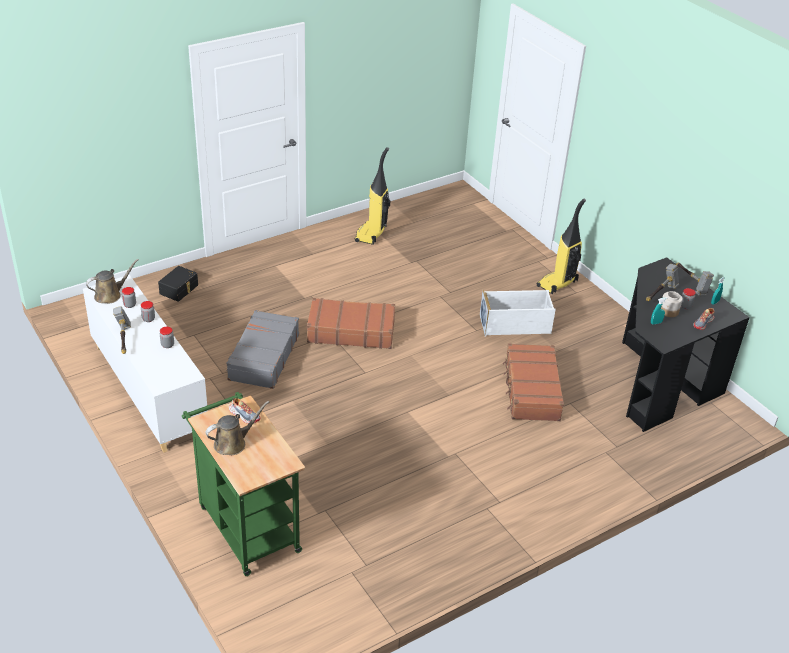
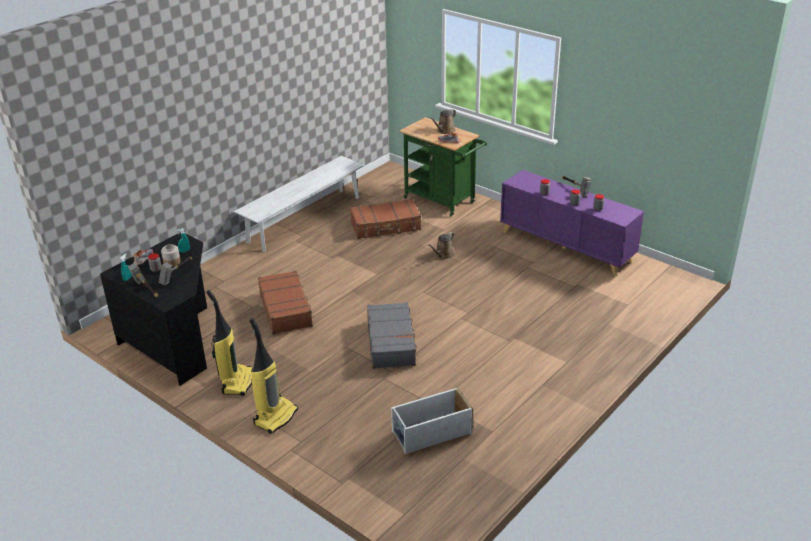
camera: 165 degrees right, 5 degrees down
(110, 295) = (619, 211): brown watering can -> brown watering can (443, 255)
(148, 390) = (566, 246): white cabinet -> purple cabinet
(179, 289) = (625, 318): black storage box -> none
(263, 357) = (507, 284): grey suitcase -> grey suitcase (391, 342)
(351, 331) = (454, 319): brown suitcase -> brown suitcase (386, 226)
(371, 234) = (500, 426): vacuum cleaner -> vacuum cleaner (236, 382)
(477, 546) = (304, 219): none -> white bench
(515, 324) = (311, 361): white storage box -> white storage box (431, 433)

